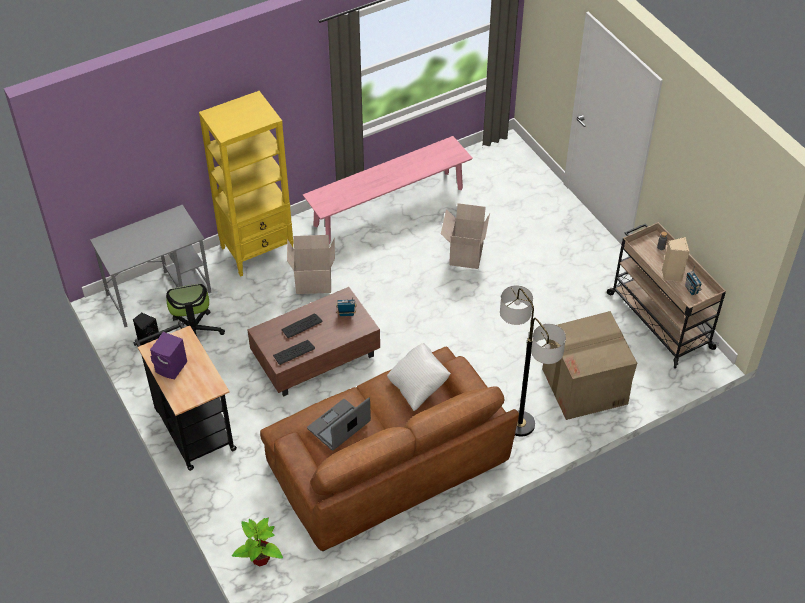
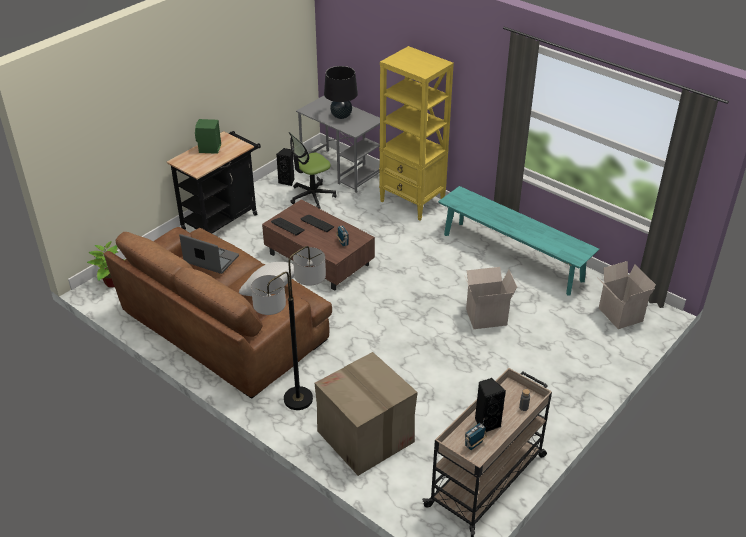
camera: 70 degrees right, 10 degrees down
(151, 238) = (341, 116): none -> black table lamp
(172, 367) = (209, 149): purple speaker -> green speaker
(312, 283) = (395, 238): cardboard box -> cardboard box (619, 314)
(389, 207) = (512, 257): pink bench -> turquoise bench
(671, 275) = (486, 423): beige speaker -> black speaker

